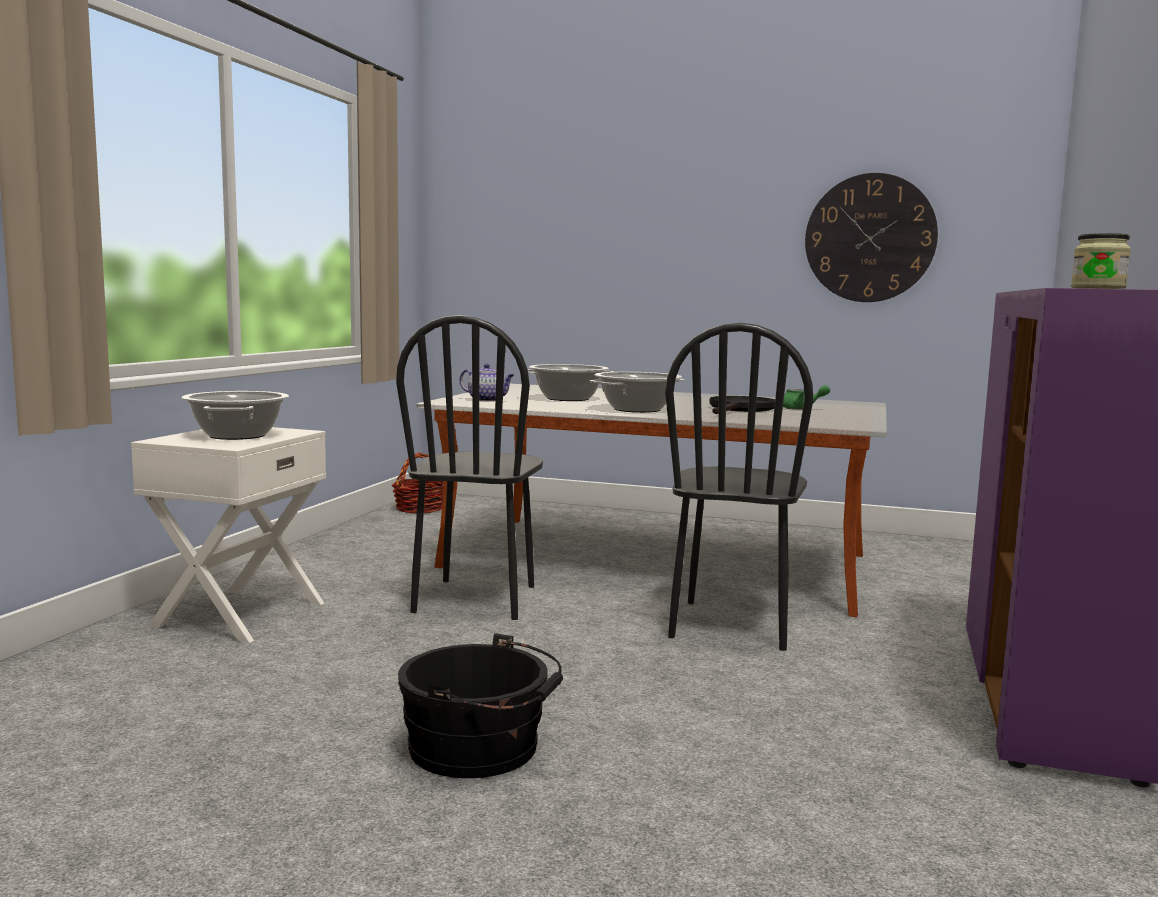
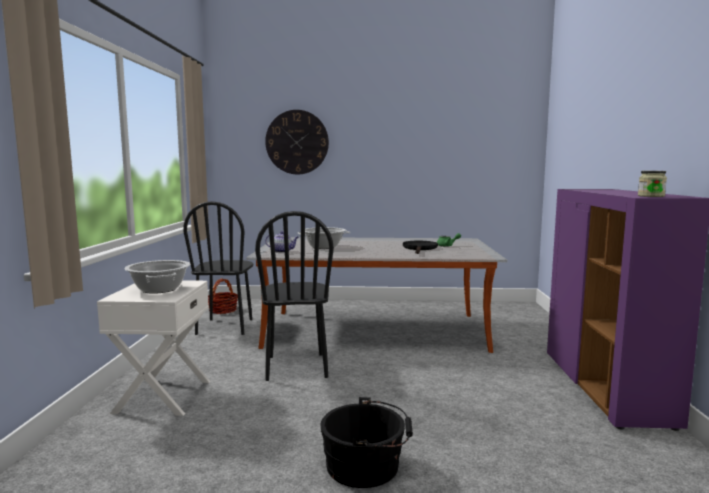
camera: 15 degrees left, 0 degrees up
(637, 409) = (370, 253): cooking pot -> none
(731, 625) = (438, 365): black chair -> black chair (225, 327)
(870, 238) = (458, 154): wall clock -> wall clock (297, 142)

